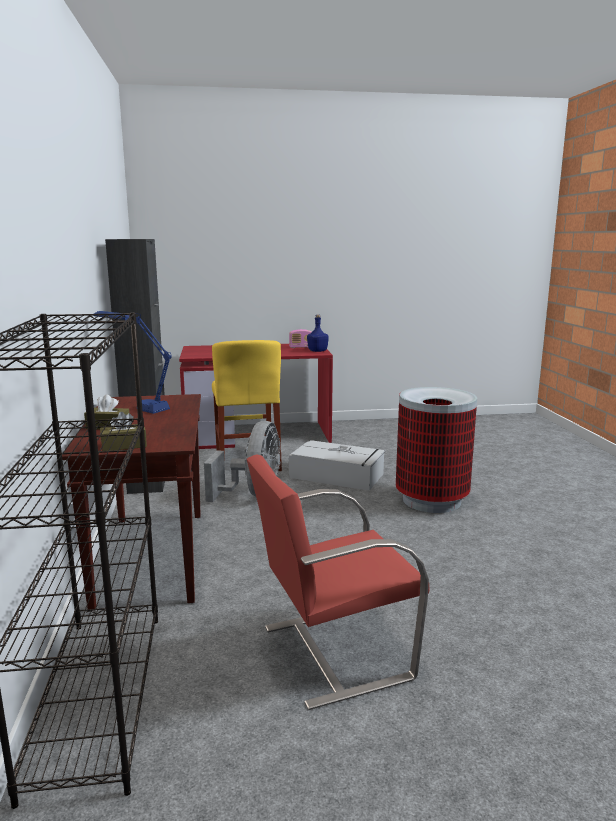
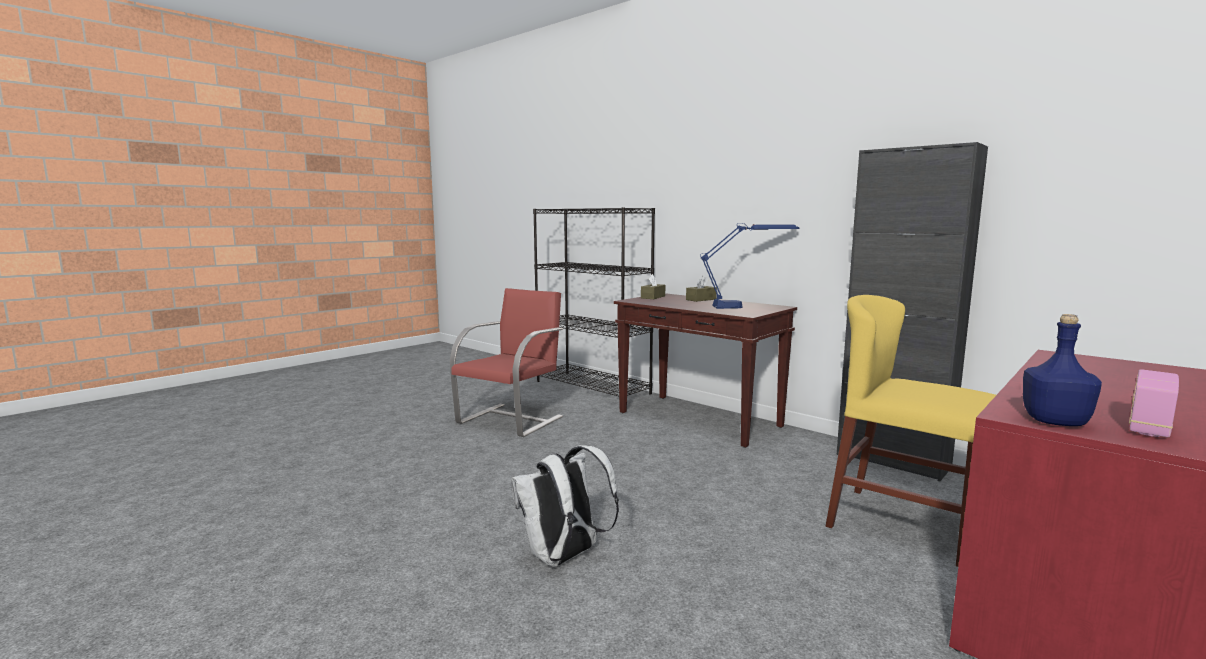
camera: 140 degrees right, 5 degrees down
(253, 494) = (763, 482): grey fan -> none
(338, 476) = (747, 550): grey storage box -> none
(432, 500) = (564, 557): trash can -> white backpack

